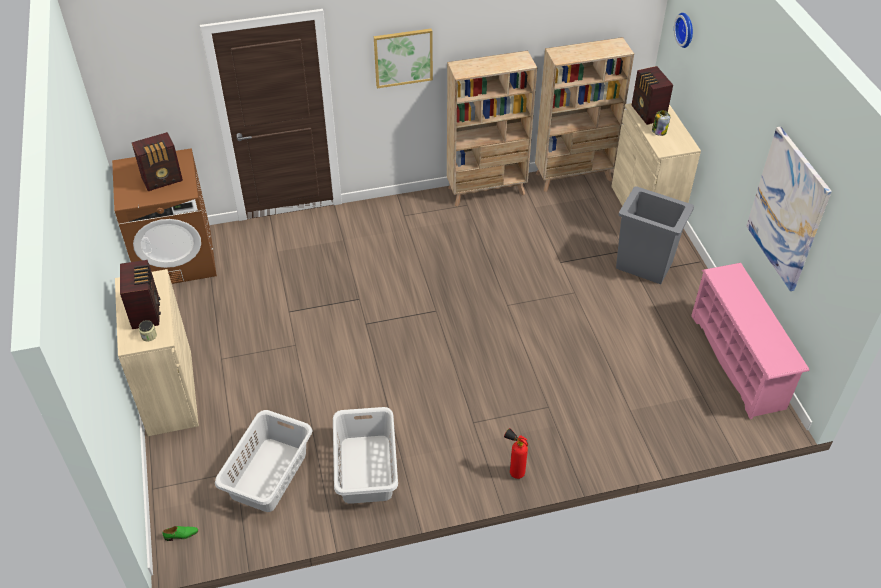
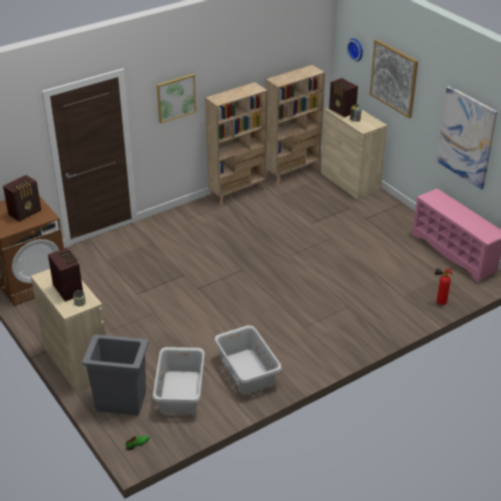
camera: 20 degrees left, 10 degrees down
(514, 471) = (347, 347): fire extinguisher -> fire extinguisher (439, 302)
(644, 266) = (367, 213): grey trash can -> grey trash can (121, 402)
(720, 88) = (394, 78): none -> picture

